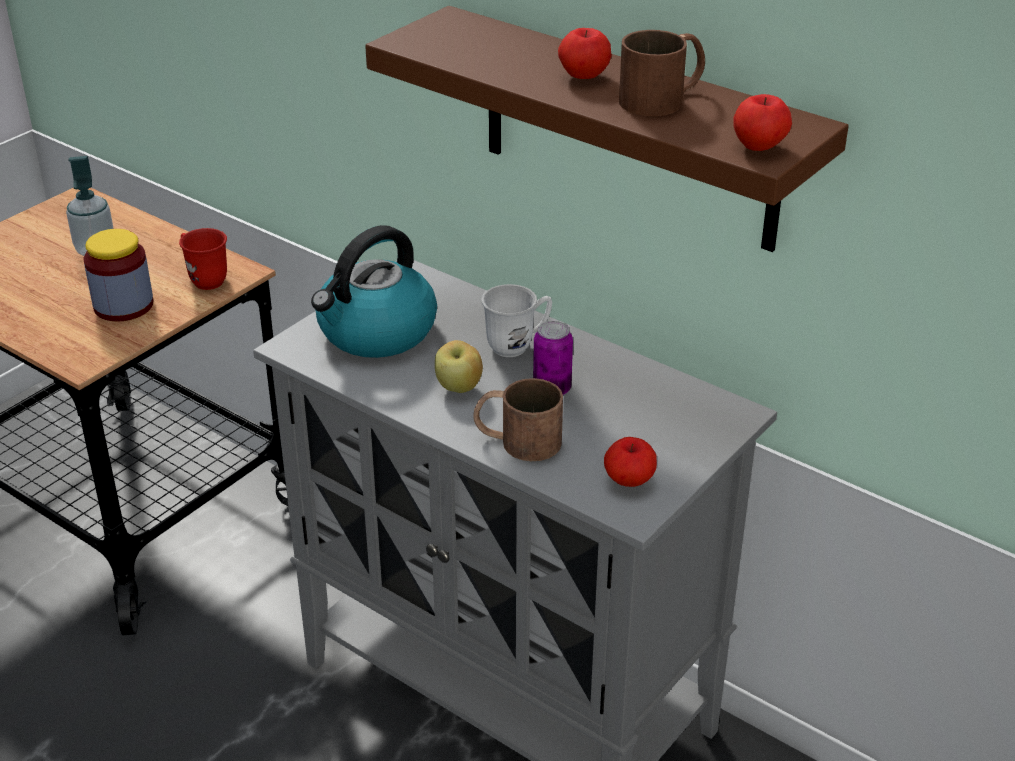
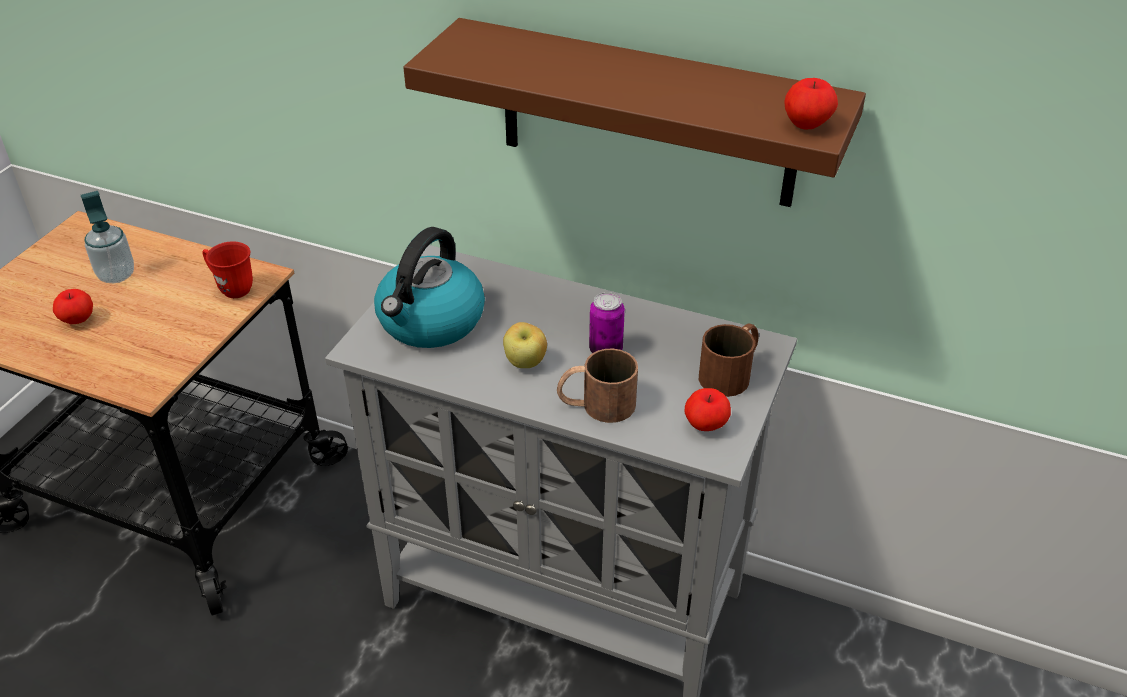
camera: 15 degrees left, 5 degrees up
(123, 306) = (164, 326): jar -> none
(518, 345) = (559, 313): white mug -> none
(583, 76) = (619, 75): apple -> apple (78, 320)
(663, 98) = (700, 87): brown mug -> brown mug (731, 372)

